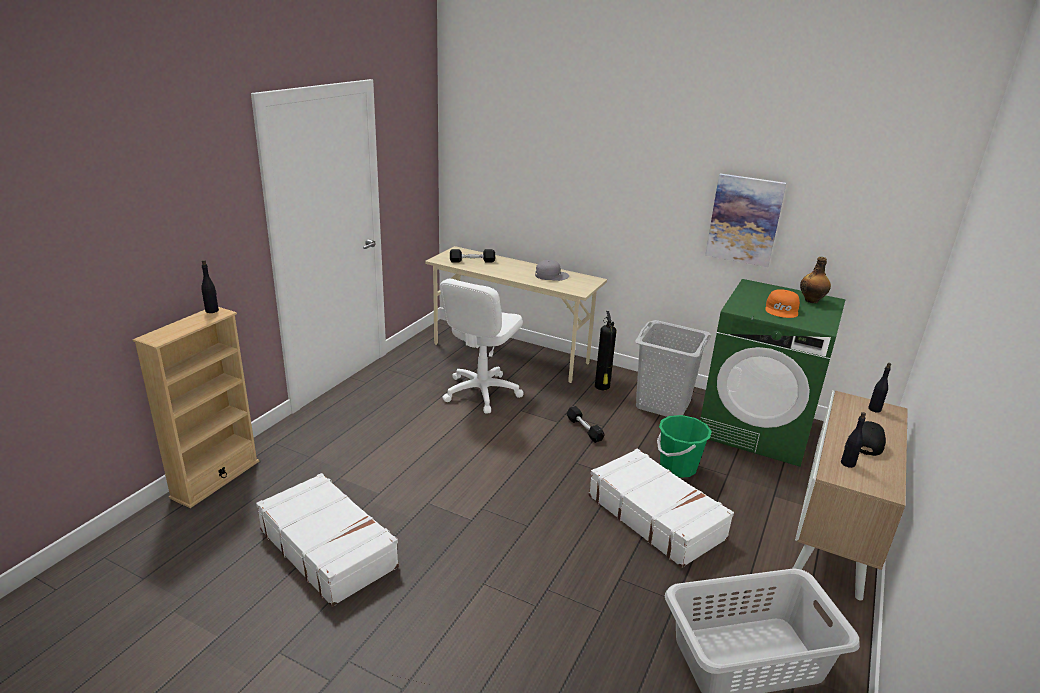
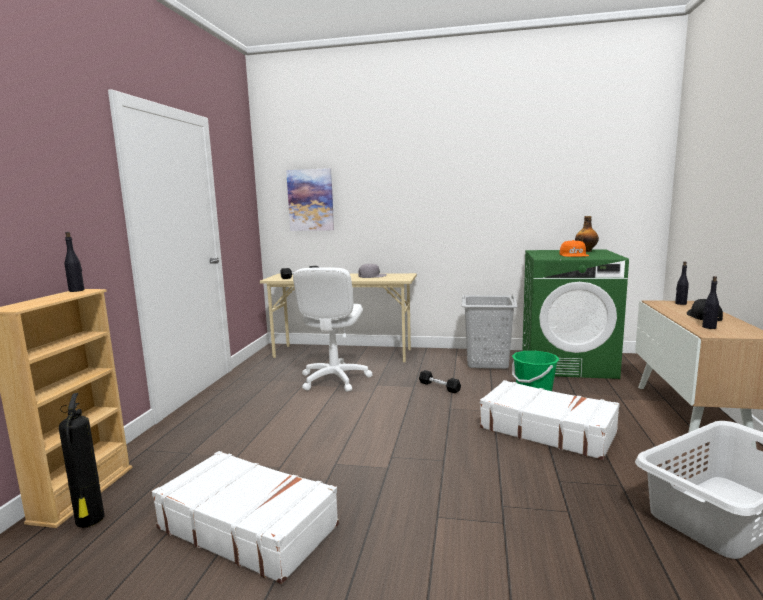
camera: 15 degrees left, 15 degrees down
(602, 387) = (432, 360): fire extinguisher -> fire extinguisher (89, 520)
(744, 220) = (519, 204): picture -> picture (310, 200)

